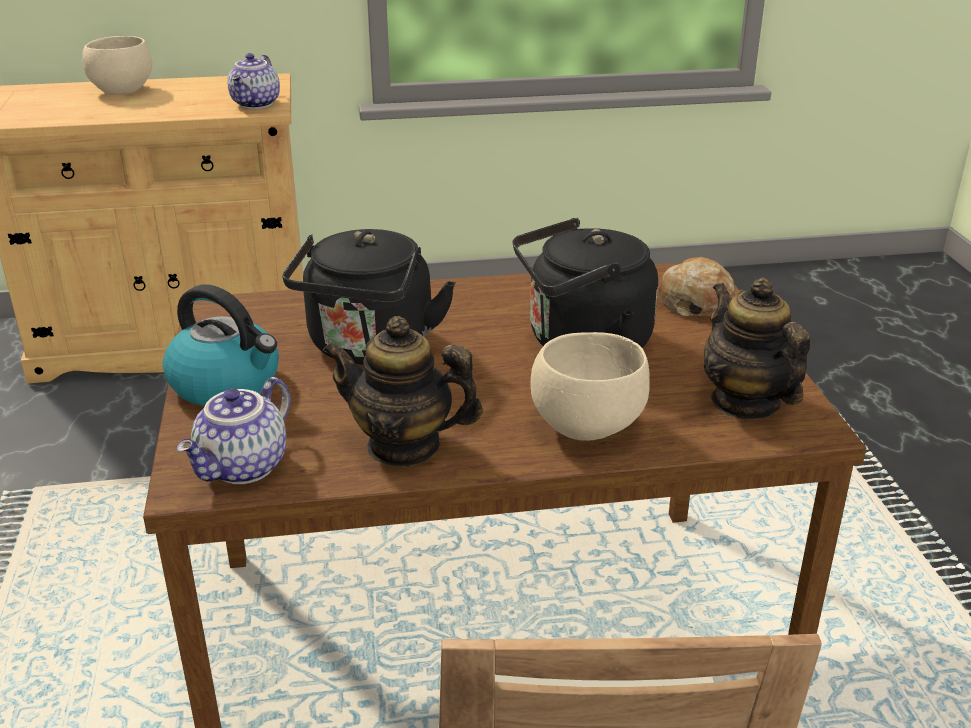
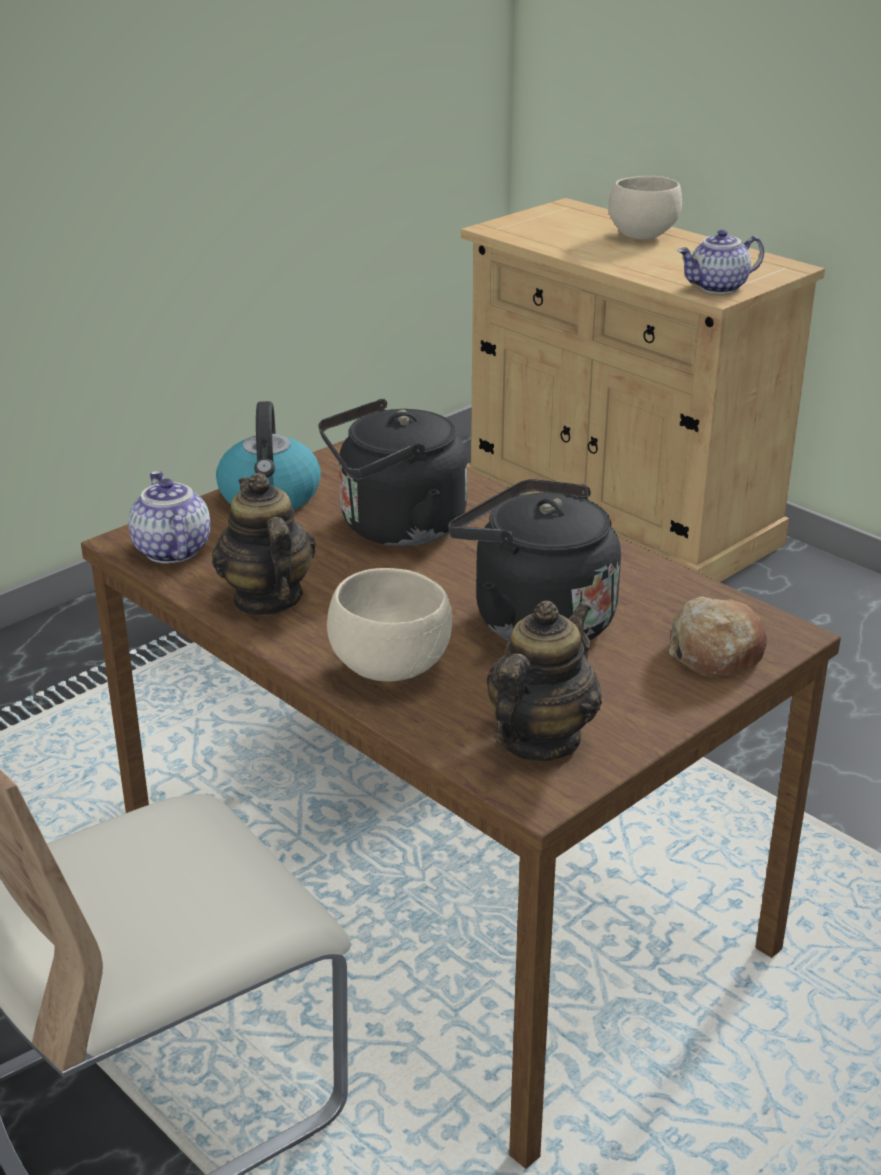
camera: 55 degrees right, 0 degrees up
(244, 468) = (170, 551): teapot -> teapot turned 75 degrees clockwise

